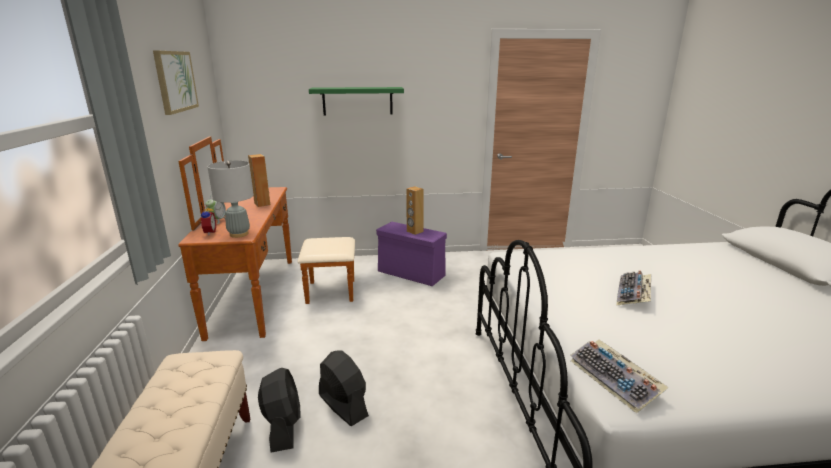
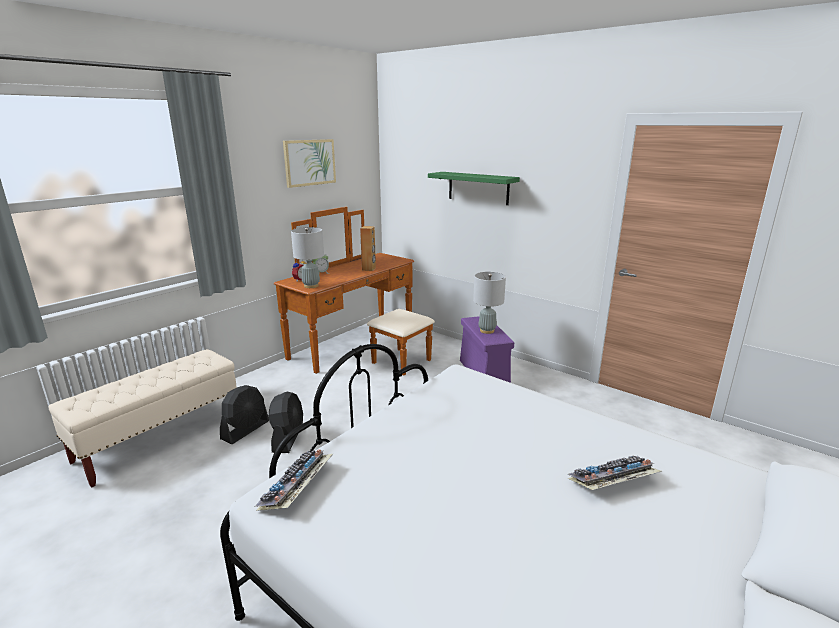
camera: 45 degrees right, 0 degrees up
(414, 231) = (487, 330): brown speaker -> grey table lamp
(633, 295) = (479, 453): keyboard -> keyboard (612, 481)

